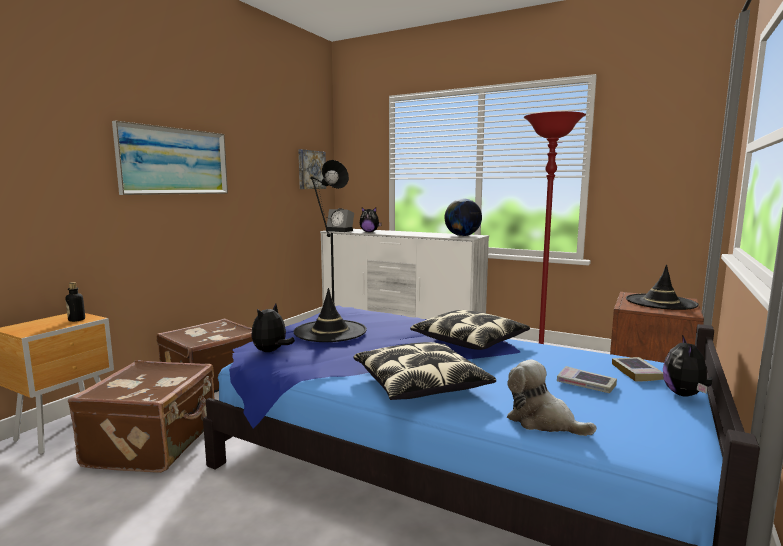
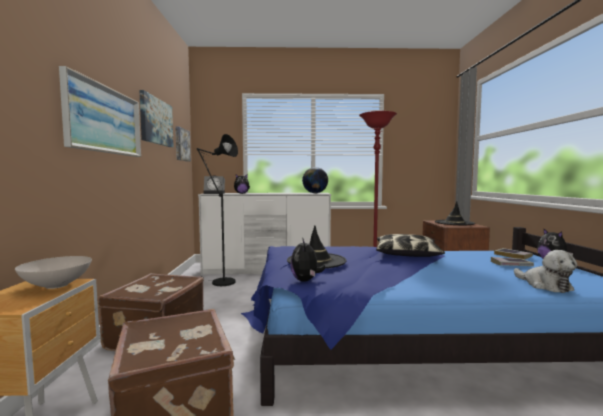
camera: 30 degrees left, 5 degrees down
(76, 320) = (57, 285): bottle -> white bowl
(260, 149) = (156, 121): none -> picture
(420, 384) = (444, 281): pillow -> none
(542, 421) = (544, 285): plush toy -> plush toy turned 120 degrees counterclockwise

